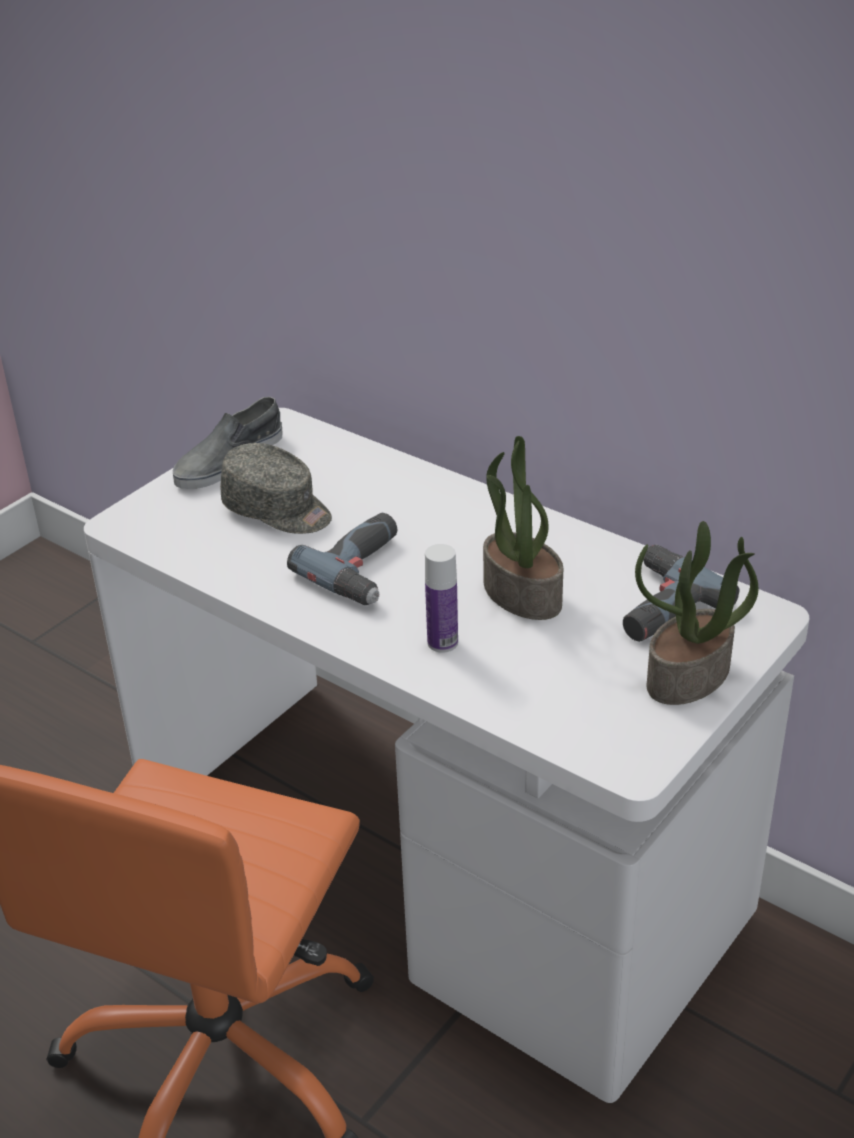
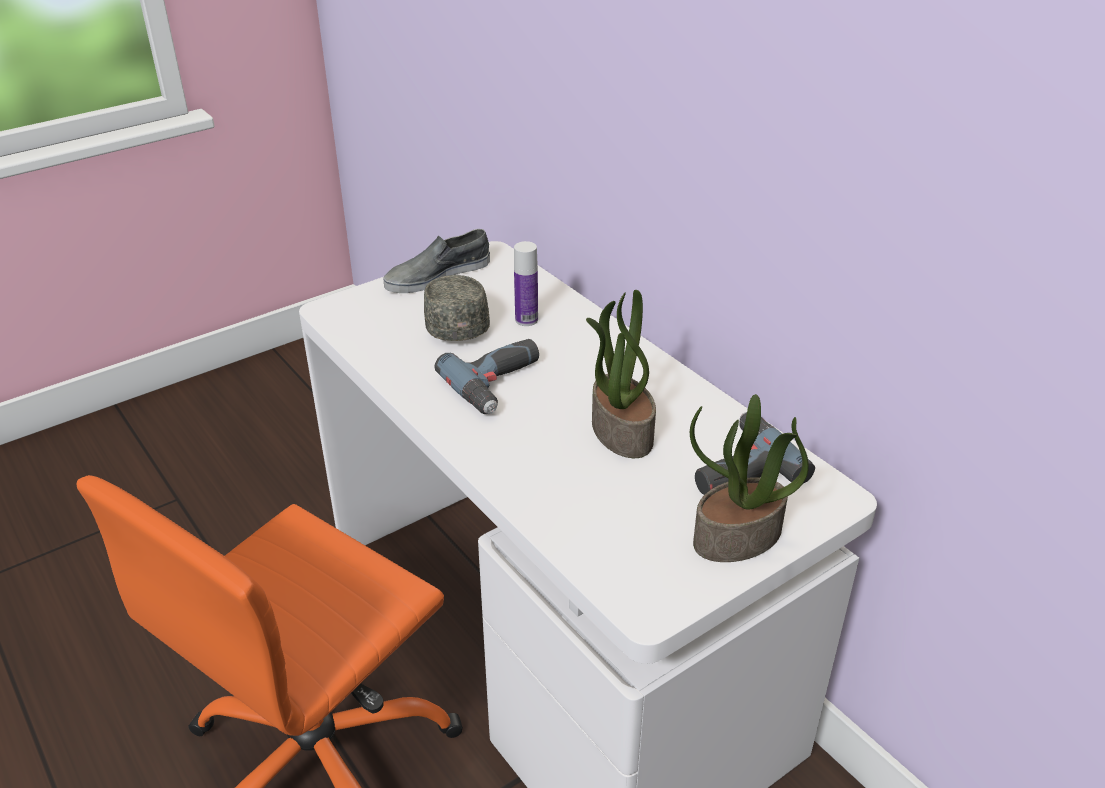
camera: 15 degrees right, 0 degrees up
(278, 510) = (455, 322): grey cap -> grey cap turned 150 degrees counterclockwise
(442, 642) = (534, 459): bottle -> bottle (526, 320)

